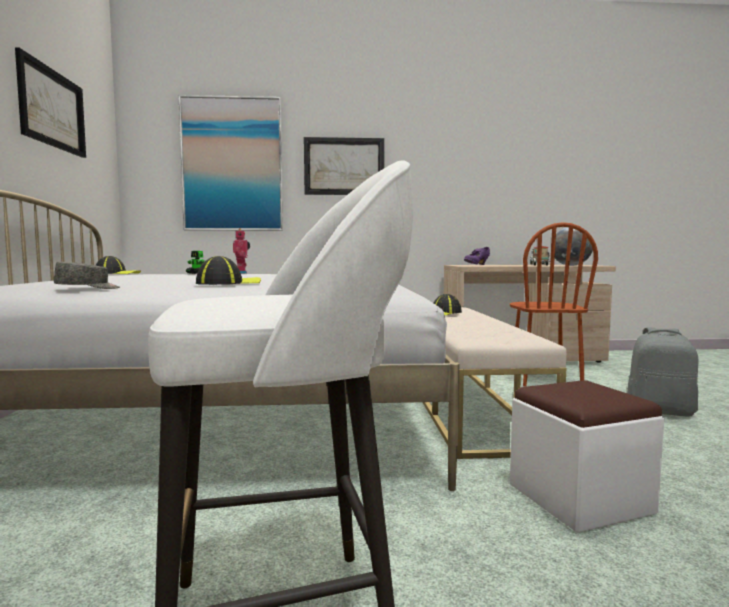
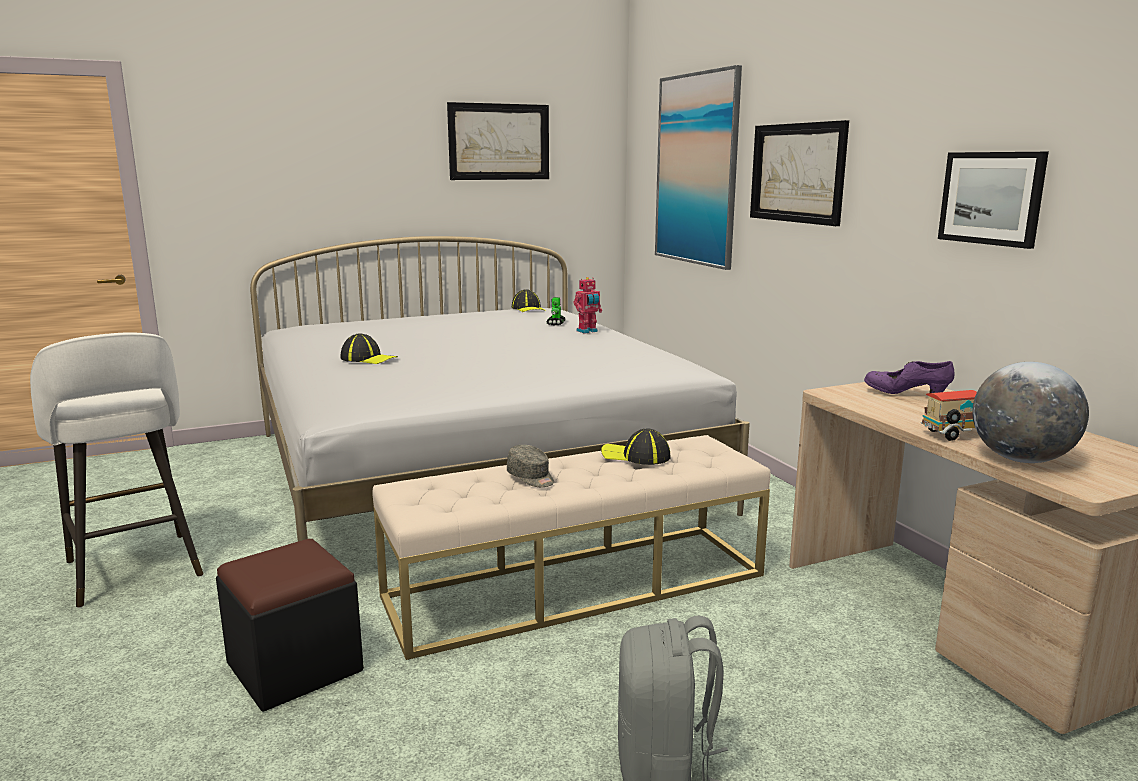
camera: 70 degrees right, 10 degrees up
(88, 288) = (316, 343): grey cap -> grey cap (531, 477)
(476, 177) = (991, 198): none -> picture
(544, 379) = (791, 649): brown chair -> none
(579, 498) = (294, 667): white ottoman -> black ottoman

